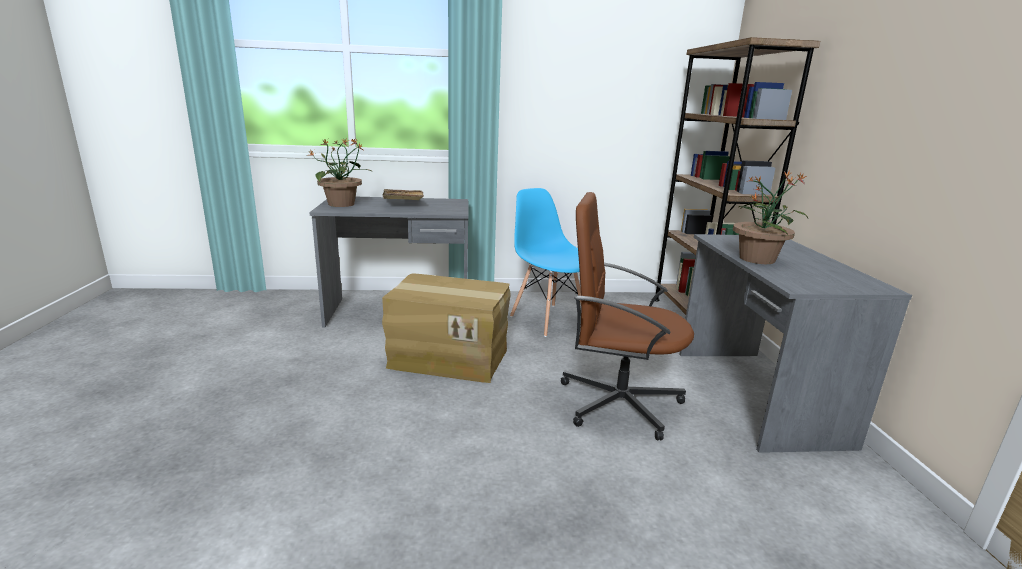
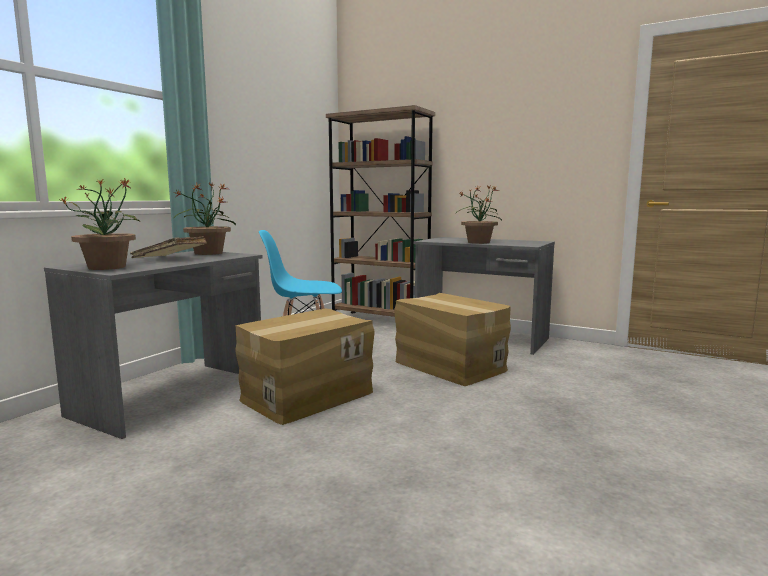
camera: 55 degrees left, 10 degrees down
(450, 204) = (208, 253): none -> potted plant
(617, 402) = (449, 366): brown office chair -> cardboard box

